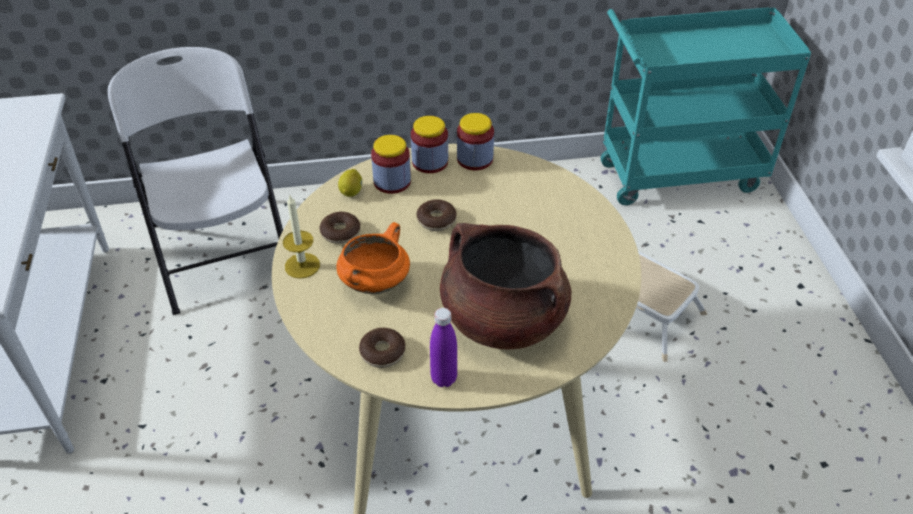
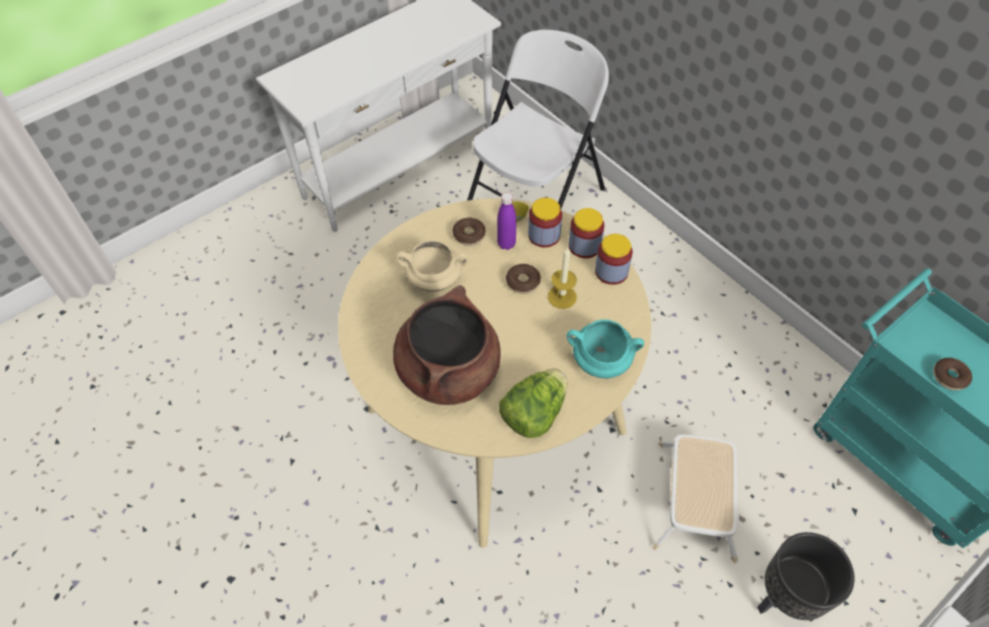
camera: 60 degrees right, 10 degrees up
(302, 265) = (423, 232): candle -> candle (562, 297)
(375, 282) = (435, 279): orange cooking pot -> beige cooking pot
(382, 352) = (375, 317): donut -> donut (949, 377)
(444, 378) = (373, 362): purple bottle -> purple bottle (506, 244)
(570, 210) = (600, 362): none -> turquoise cooking pot
(596, 278) = (534, 413): none -> lettuce
(753, 301) = (785, 600): none -> black planter

